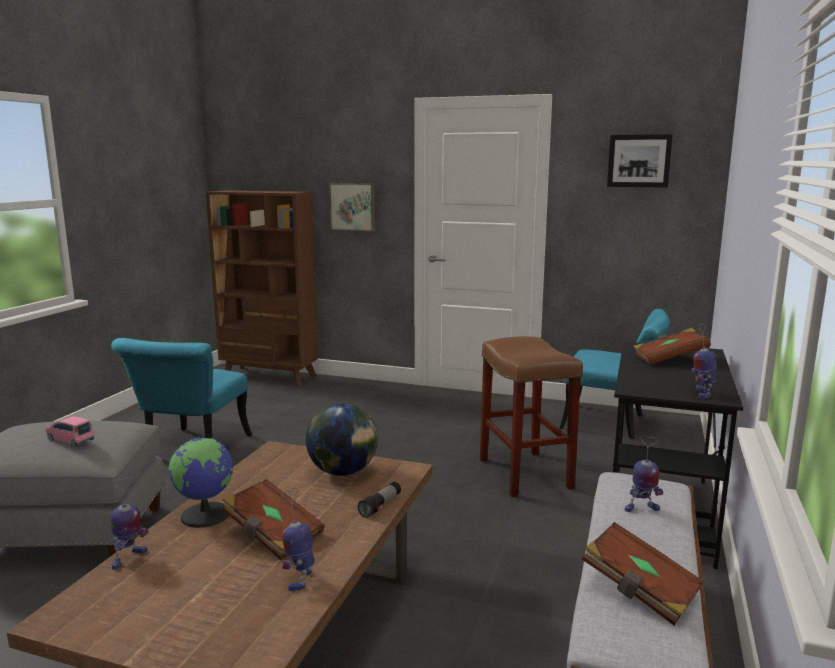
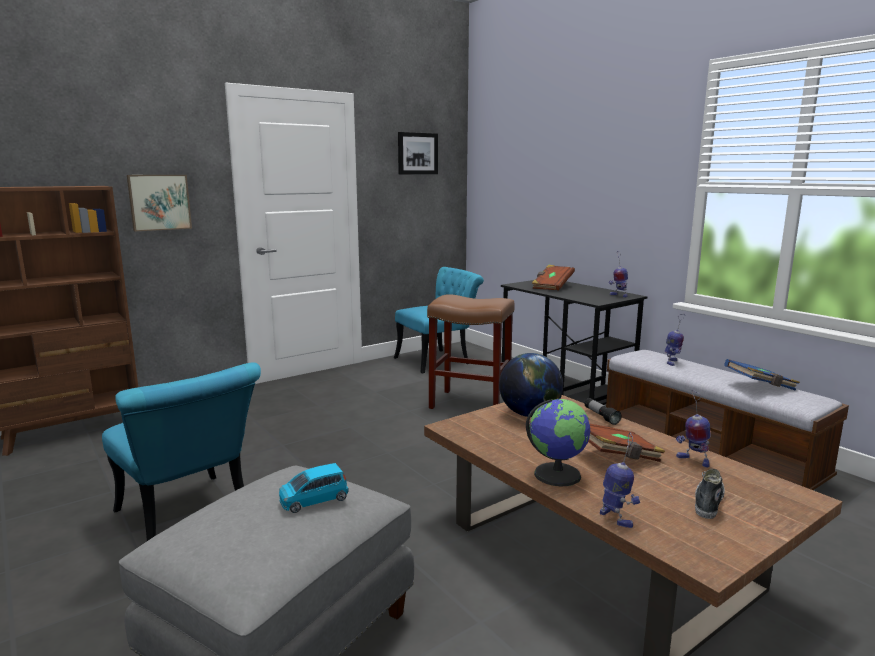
camera: 55 degrees left, 0 degrees up
(70, 439) = (314, 500): pink toy car -> blue toy car
(191, 602) = (708, 502): none -> shoe
(639, 591) = (760, 387): brown book -> blue book

